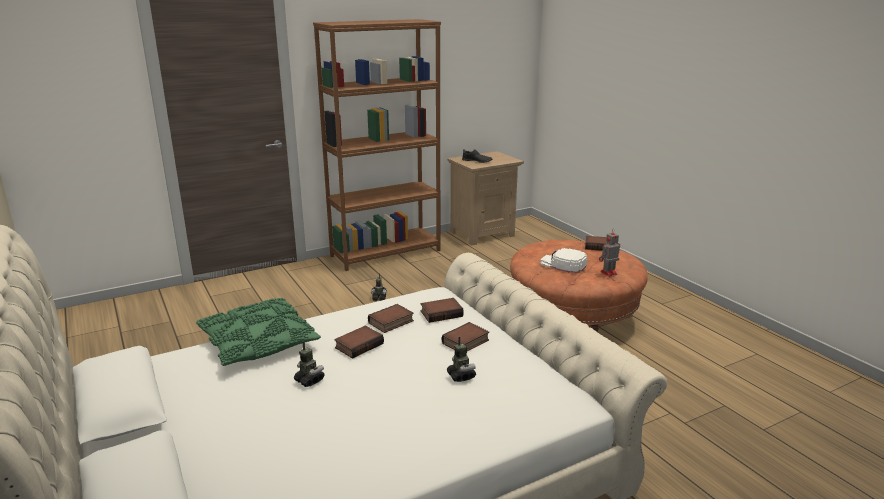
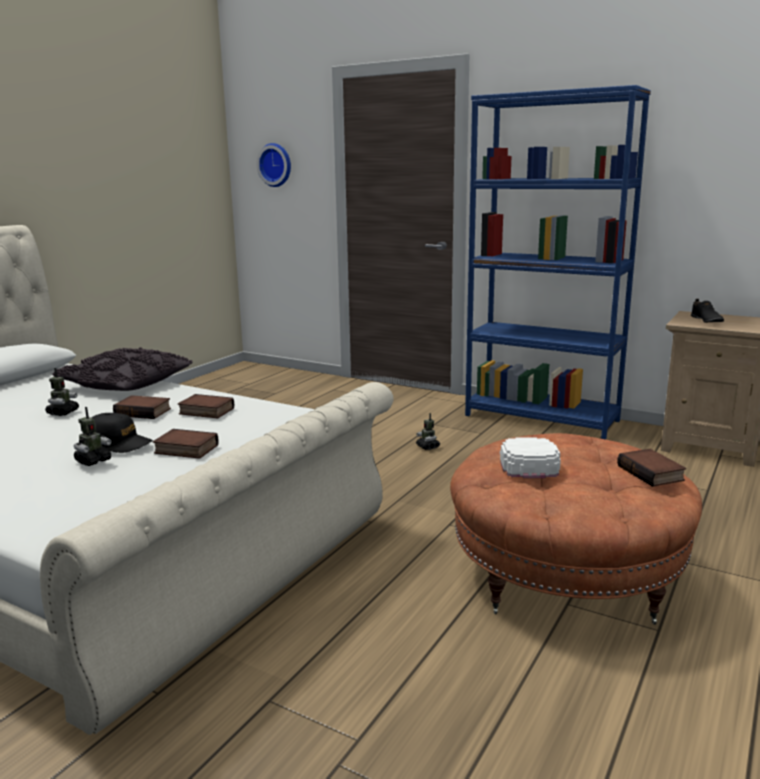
camera: 60 degrees right, 5 degrees down
(64, 87) = (276, 165): none -> wall clock
(258, 343) = (126, 384): green pillow -> black pillow
(386, 253) = (542, 418): brown bookcase -> blue bookcase
(429, 363) = (118, 443): none -> black cap
(441, 313) = (249, 425): book -> none
(608, 273) = (549, 498): toy robot -> none

